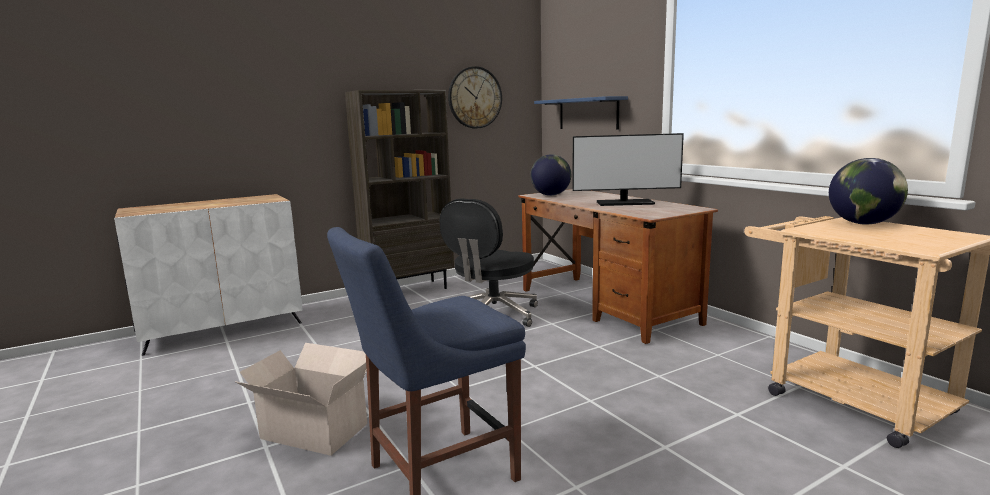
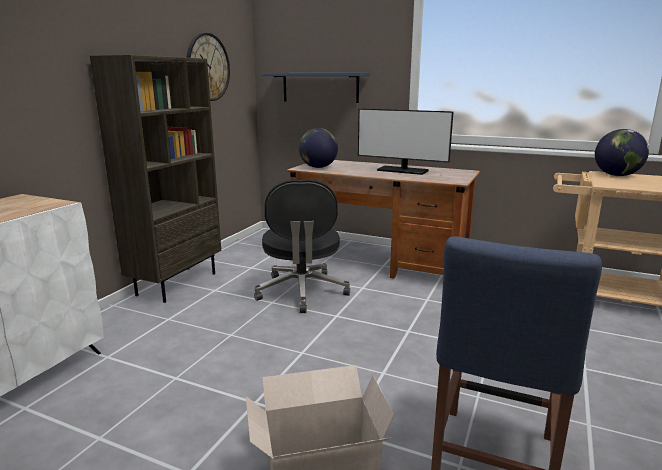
camera: 35 degrees left, 5 degrees up
(625, 203) = (402, 170): monitor -> monitor turned 60 degrees clockwise

